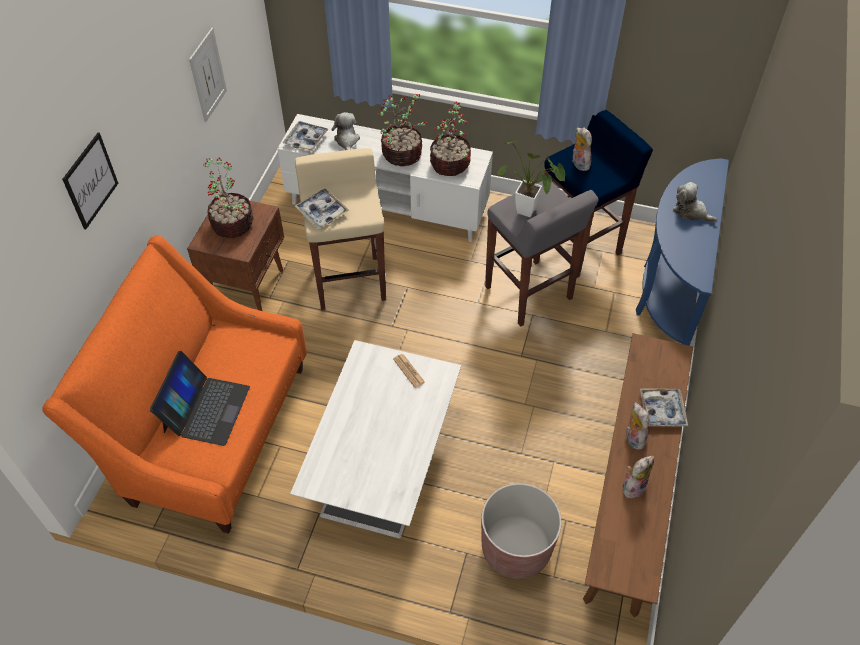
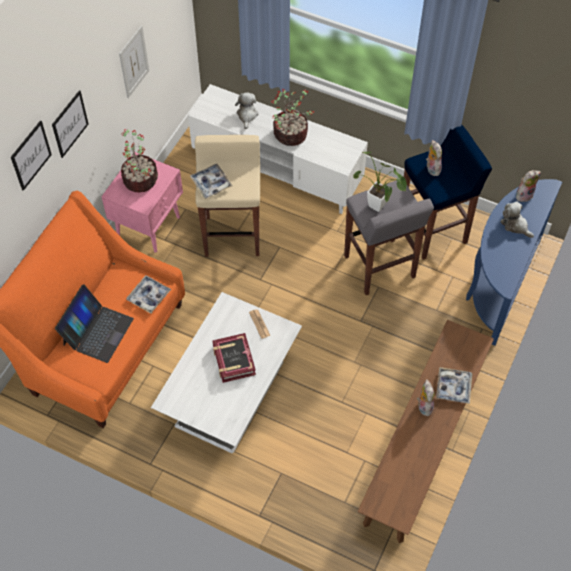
camera: 10 degrees right, 5 degrees up
(137, 144) = (70, 124): none -> picture
(248, 284) = (149, 225): brown nightstand -> pink nightstand
(306, 139) = (213, 110): tray -> tray (149, 296)
(385, 419) = (233, 360): none -> book
(451, 165) = (329, 150): potted plant -> none
(516, 548) = (320, 476): brown planter -> none
(633, 486) = (414, 443): plush toy -> plush toy (524, 194)

